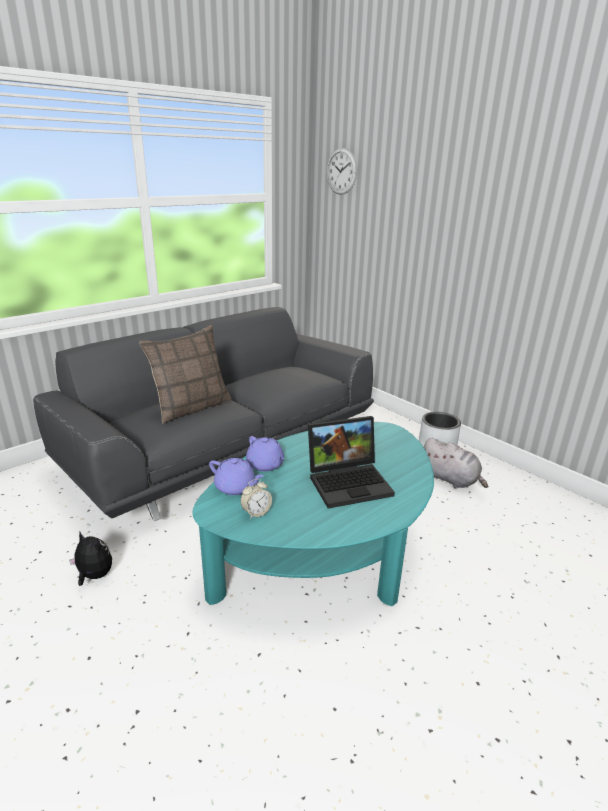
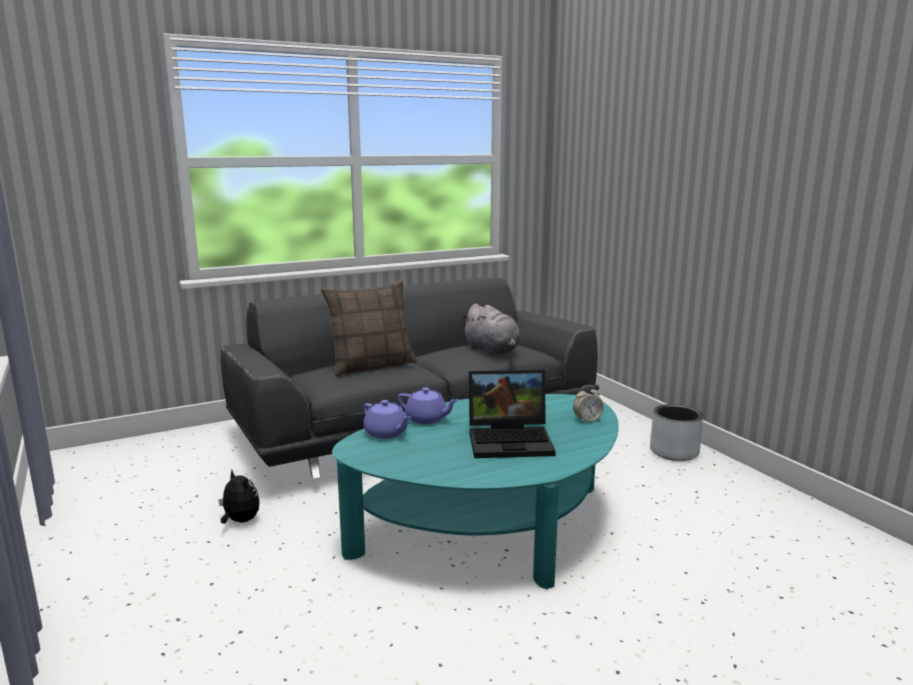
camera: 15 degrees right, 10 degrees down
(256, 512) = (396, 454): alarm clock -> alarm clock (587, 420)
(265, 465) = (427, 419): purple teapot -> purple teapot turned 45 degrees counterclockwise
(341, 171) = (579, 129): wall clock -> none
(450, 479) = (678, 483): grey plush toy -> grey plush toy (493, 351)

